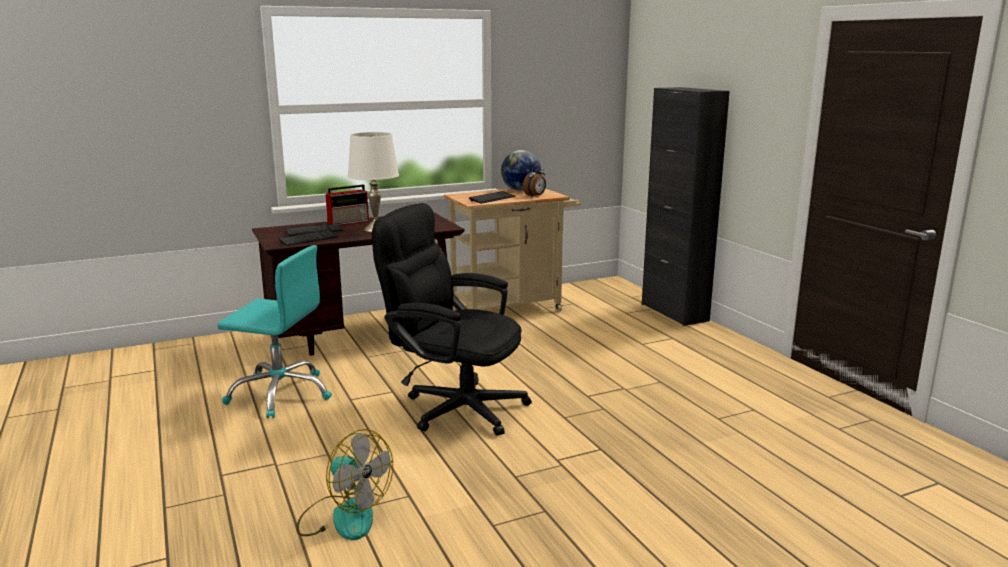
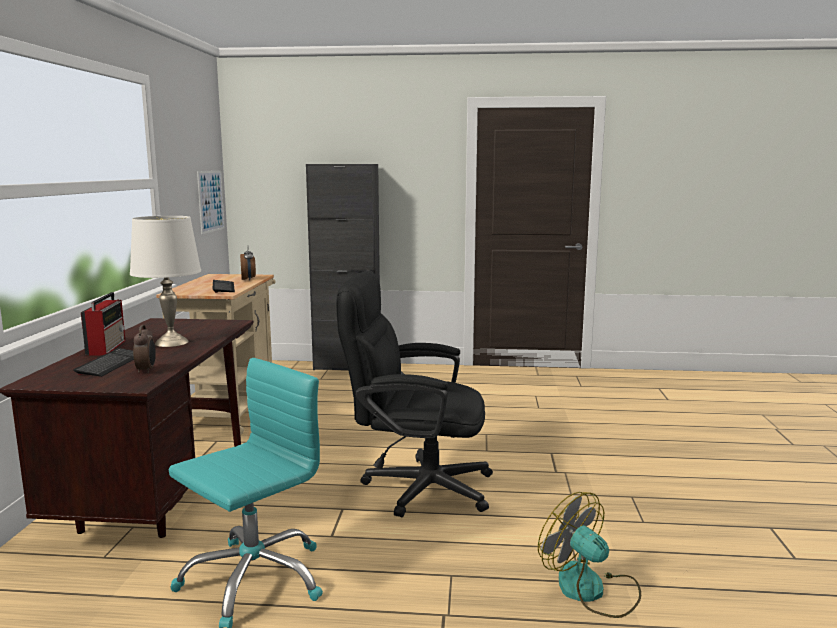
camera: 60 degrees left, 5 degrees down
(308, 239) = (146, 370): keyboard -> alarm clock
(343, 516) = (591, 590): fan -> fan turned 105 degrees counterclockwise
(454, 406) = (415, 486): black office chair -> black office chair turned 45 degrees clockwise
(520, 190) = (211, 278): globe -> none
(590, 119) = (211, 201): none -> picture

